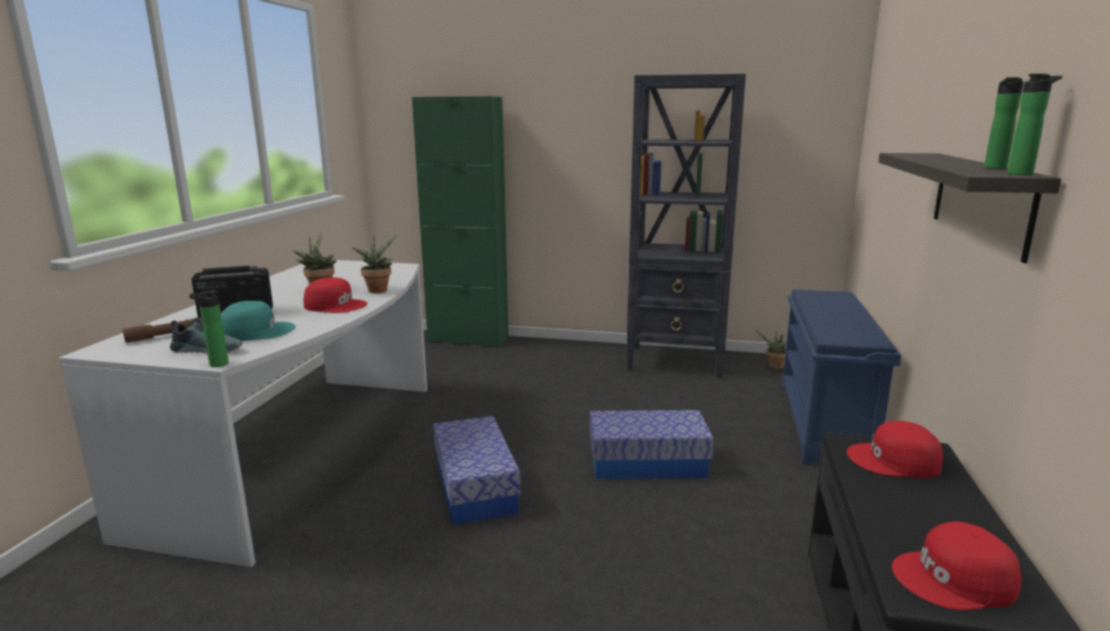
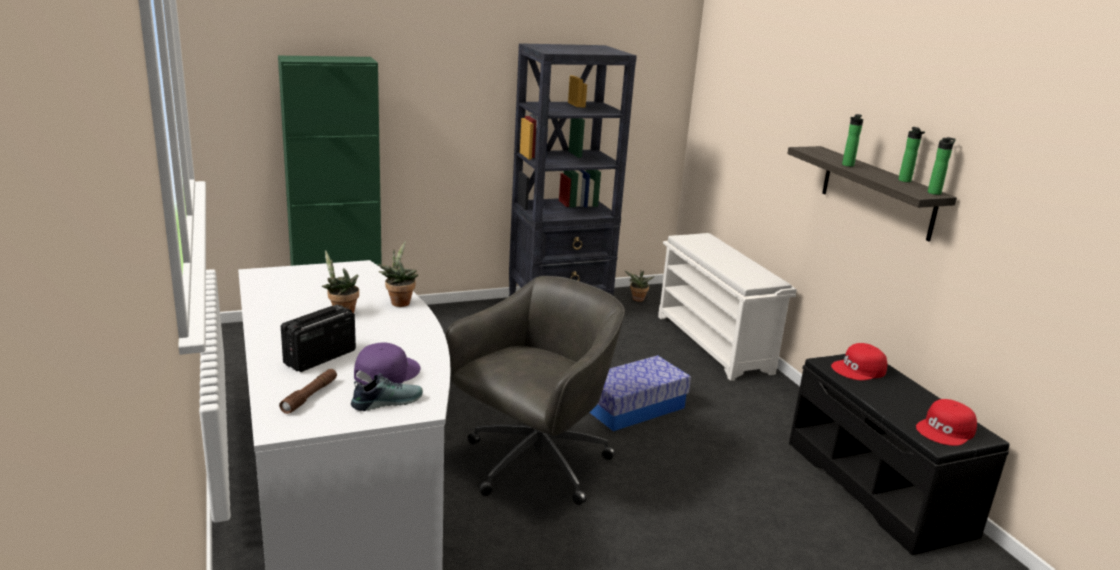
camera: 35 degrees left, 5 degrees up
(215, 364) = (427, 413): bottle -> bottle (847, 165)
(256, 331) = (386, 372): turquoise cap -> purple cap
(336, 305) = (396, 328): red cap -> none
(475, 487) = (533, 465): storage box -> grey office chair
(824, 424) = (715, 344): blue shoe rack -> white shoe rack

